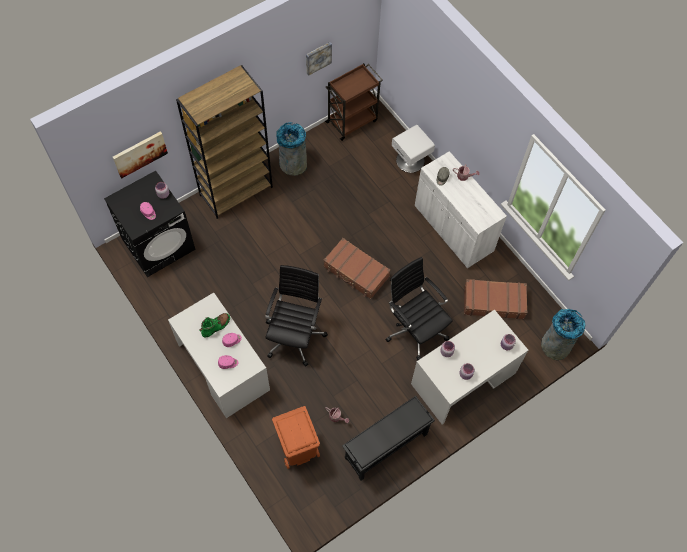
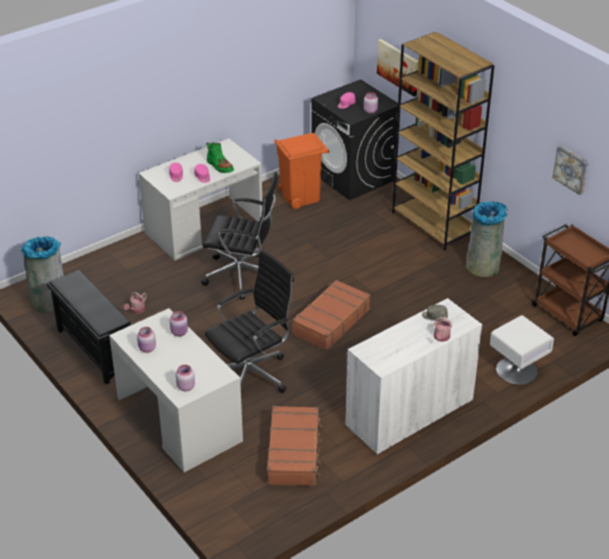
camera: 90 degrees right, 25 degrees down
(298, 448) = (103, 282): orange trash can -> orange trash can (300, 196)
(555, 345) = (225, 519): grey trash can -> grey trash can (50, 301)

